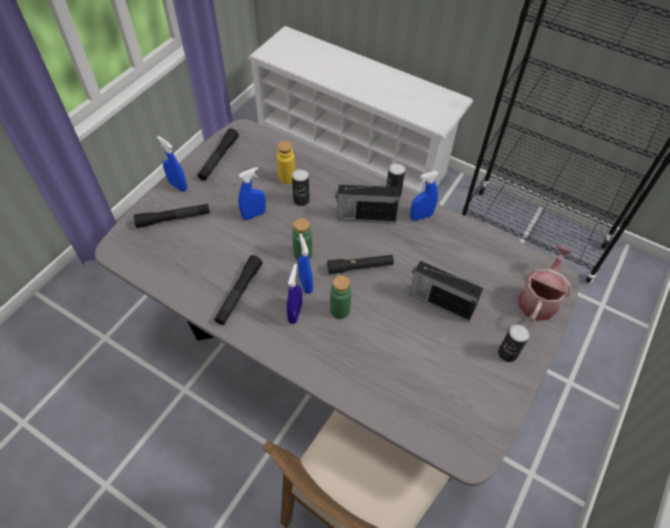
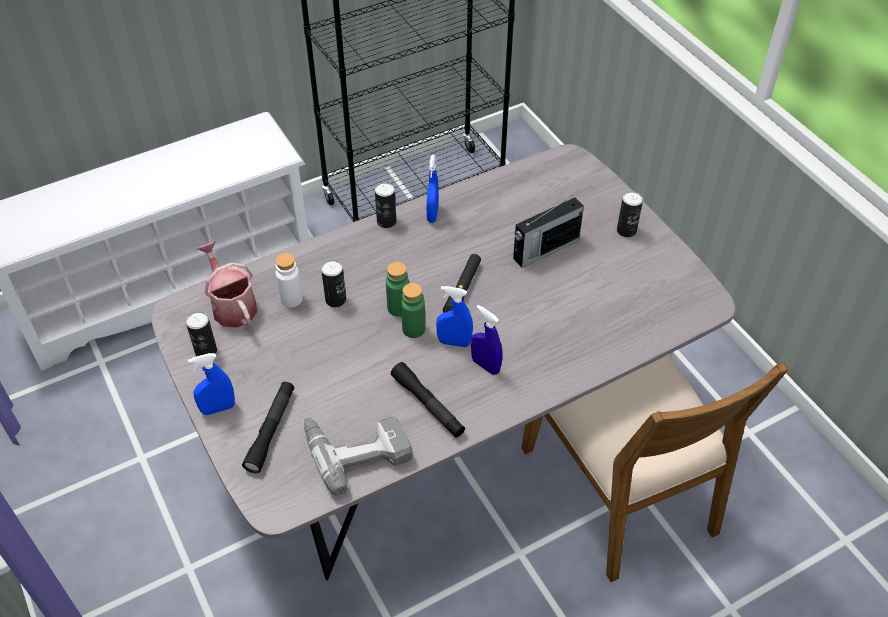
camera: 60 degrees left, 5 degrees down
(181, 269) = (356, 447): none -> power drill
(219, 159) = (206, 351): black flashlight -> can
(254, 215) = (324, 350): blue spray bottle -> none
(287, 178) = (291, 299): yellow bottle -> white bottle
(340, 310) = (505, 328): green bottle -> green bottle (398, 308)
(365, 217) = (400, 257): radio -> none
(539, 299) = (584, 182): watering can -> watering can (232, 305)

